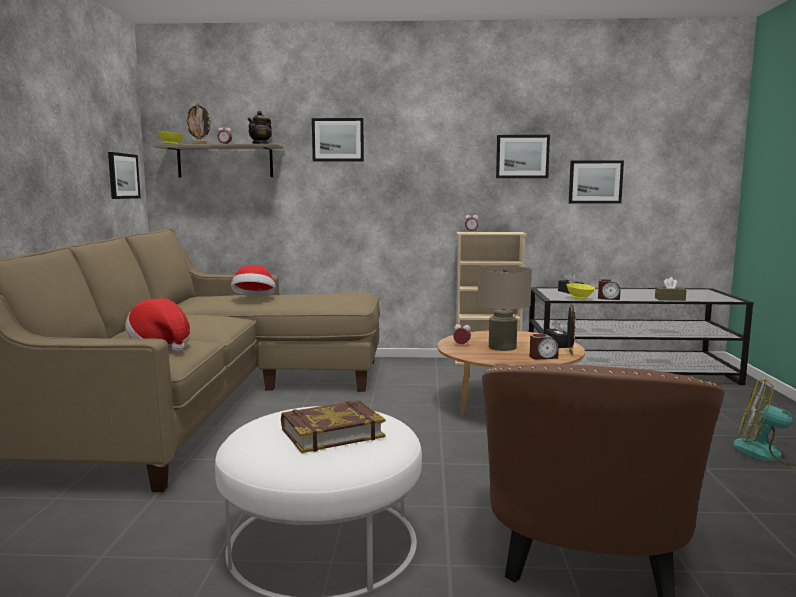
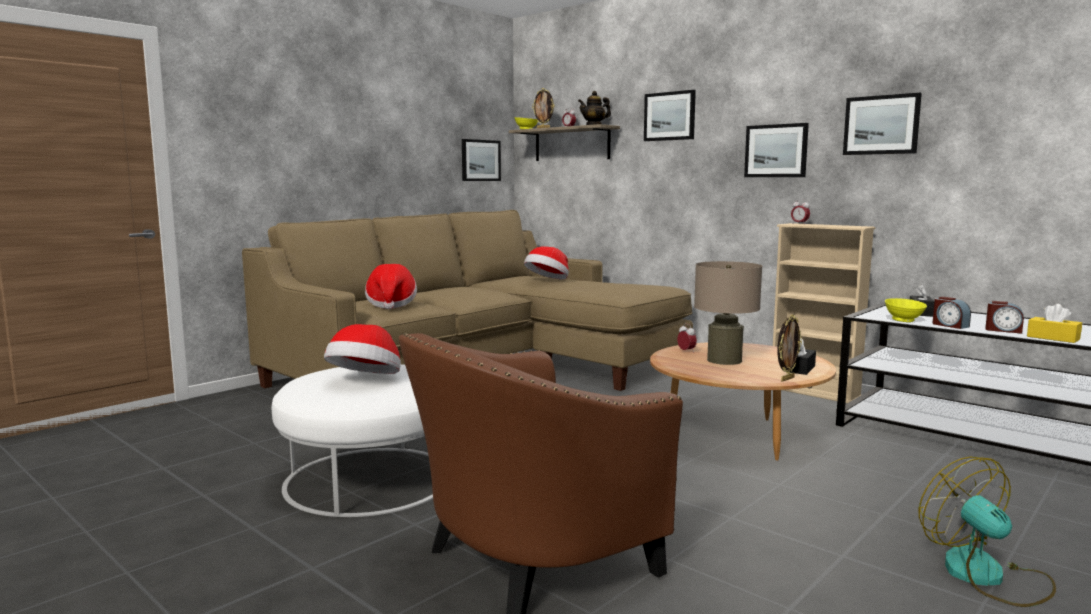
camera: 40 degrees right, 0 degrees up
(331, 432) = (366, 381): book -> hat
(543, 357) = (740, 376): alarm clock -> alarm clock (1003, 330)
(595, 182) = (991, 157): picture -> picture (776, 151)
(670, 299) = (1053, 338): brown tissue box -> yellow tissue box

